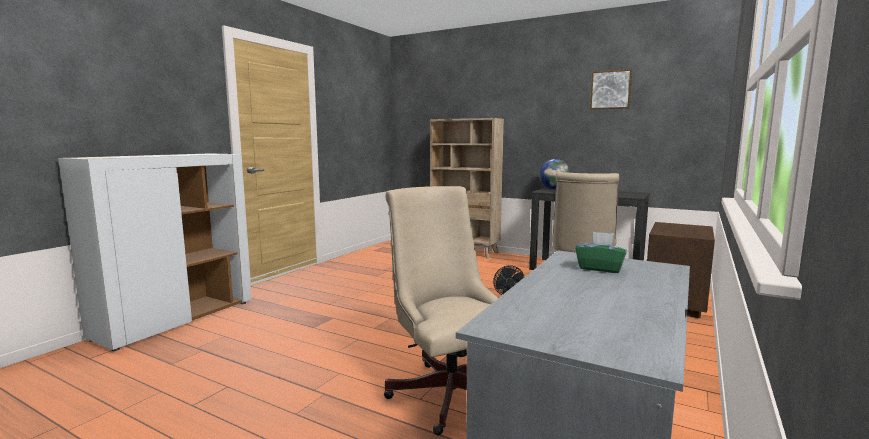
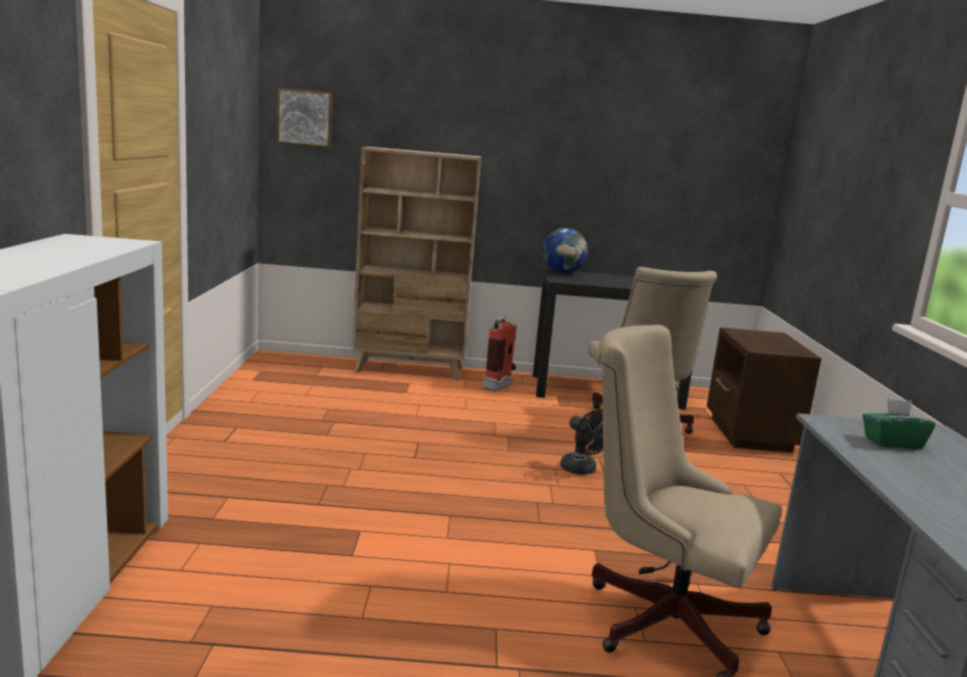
camera: 30 degrees left, 5 degrees up
(512, 262) = (501, 386): none -> fire extinguisher
(611, 90) = (645, 131): picture -> picture (305, 117)

